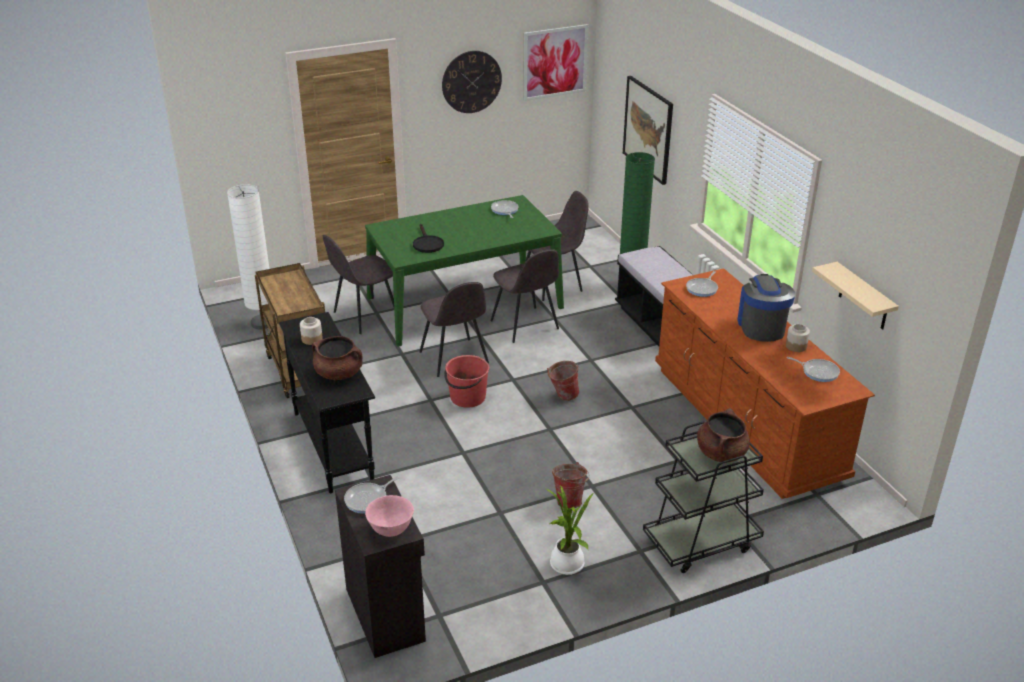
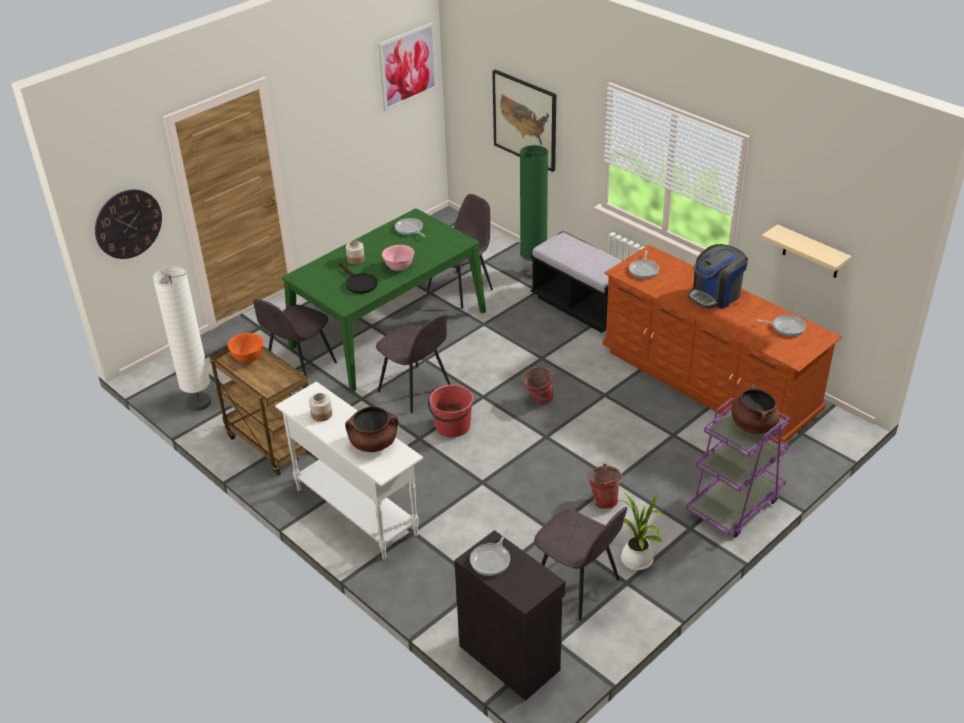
camera: 20 degrees left, 5 degrees up
(289, 281) = (248, 358): none -> orange bowl
(333, 446) = (356, 511): black console table -> white console table
(390, 529) = (531, 582): pink bowl -> pink bowl (399, 267)
(471, 82) = (337, 103): wall clock -> wall clock (128, 224)
(525, 326) = (461, 338): grey chair -> grey chair (578, 587)
(701, 542) = (734, 504): black cart -> purple cart
(761, 326) = (715, 295): coffee machine -> coffee machine turned 105 degrees counterclockwise
(796, 346) = (755, 307): jar -> jar (356, 259)

